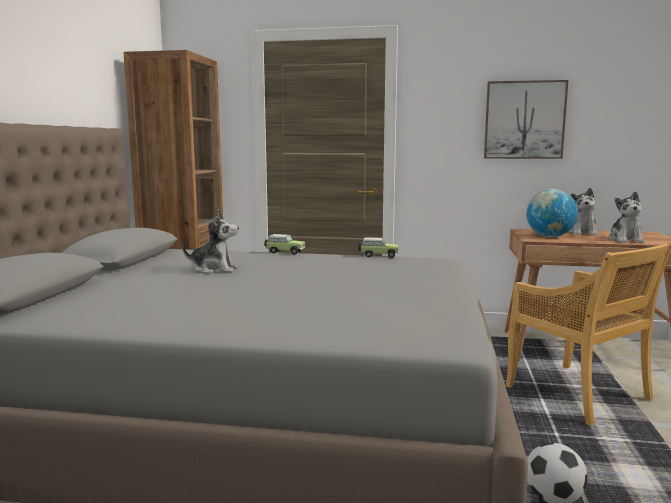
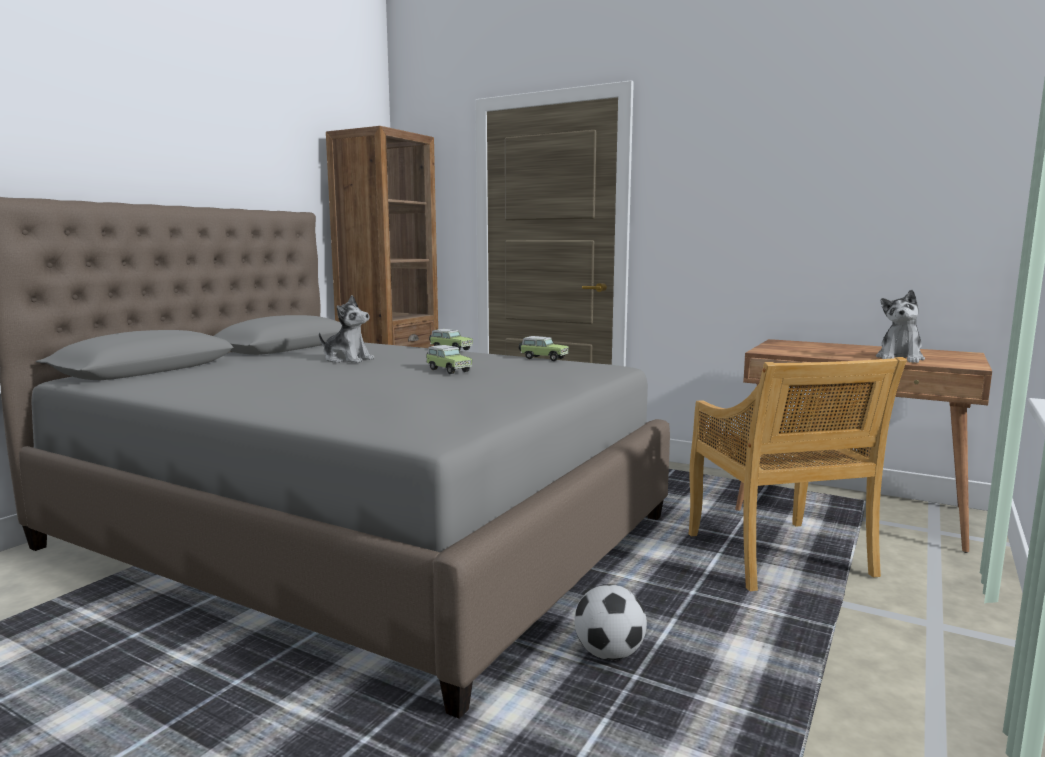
camera: 20 degrees right, 0 degrees up
(326, 273) = (448, 370): none -> toy car
(524, 120) = (790, 194): picture -> none
(549, 236) = (797, 349): globe -> none
(583, 233) = (858, 348): plush toy -> none

